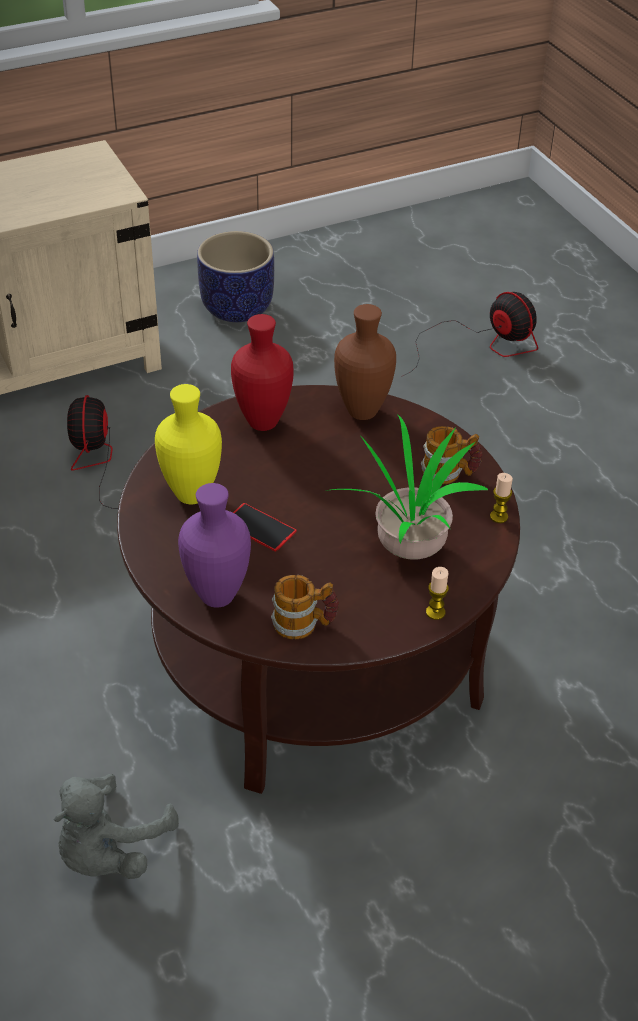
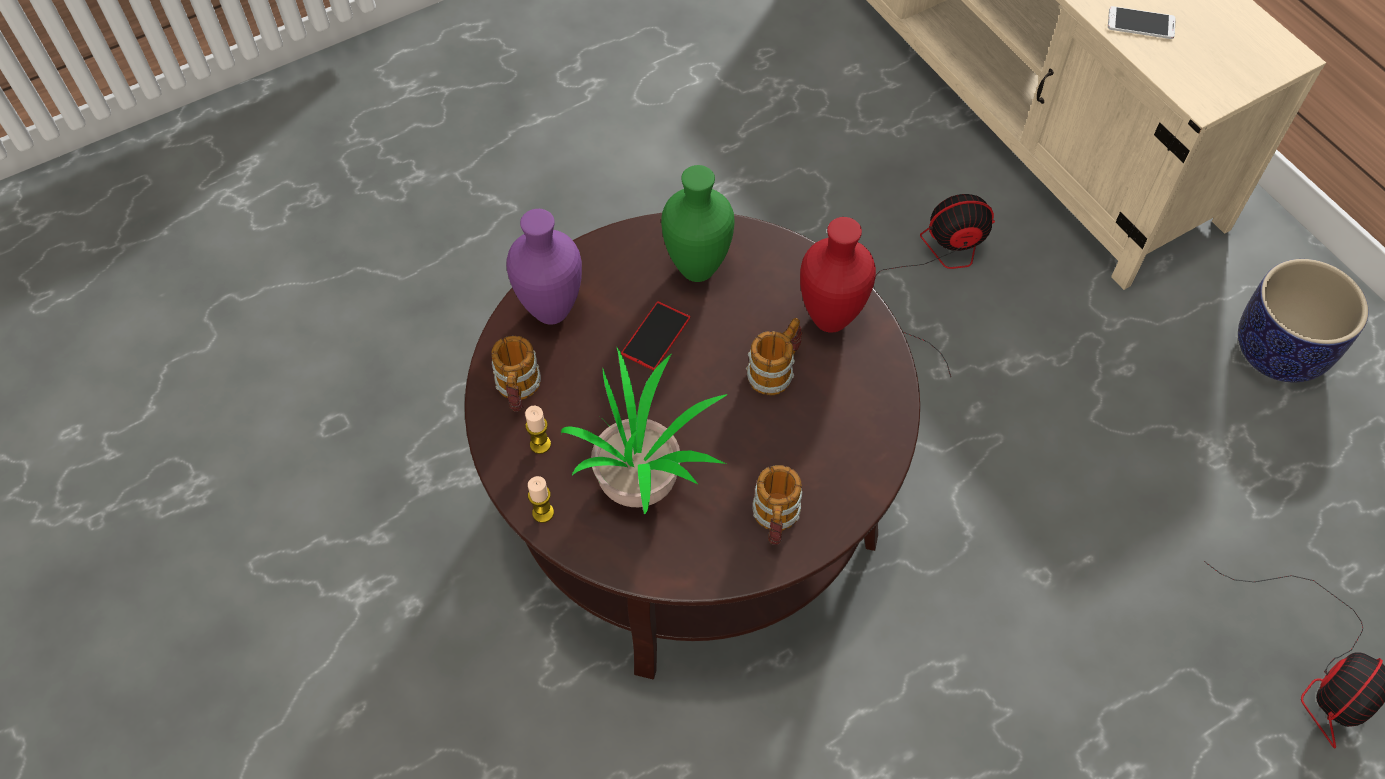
camera: 85 degrees right, 15 degrees up
(32, 205) = (1141, 23): none -> phone
(110, 850) = (446, 359): grey plush toy -> none
(193, 494) = (699, 271): yellow vase -> green vase
(308, 458) = (776, 370): none -> mug
(364, 413) = (871, 421): brown vase -> none
(499, 516) = (705, 577): candle -> candle (540, 444)

